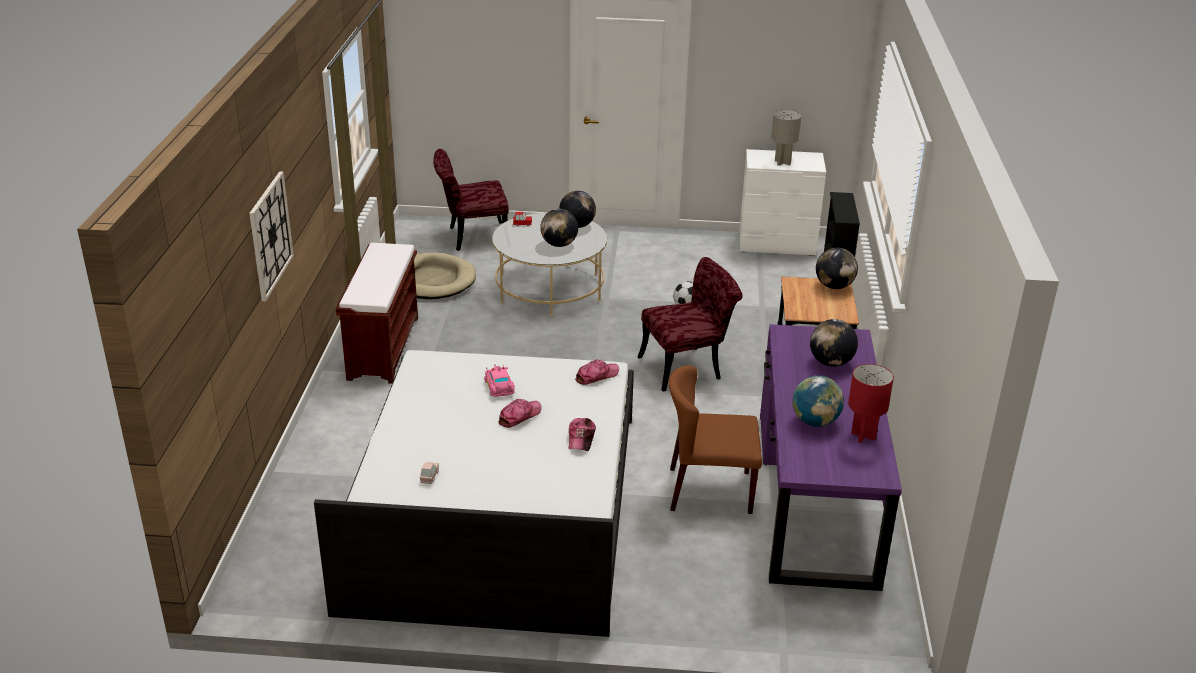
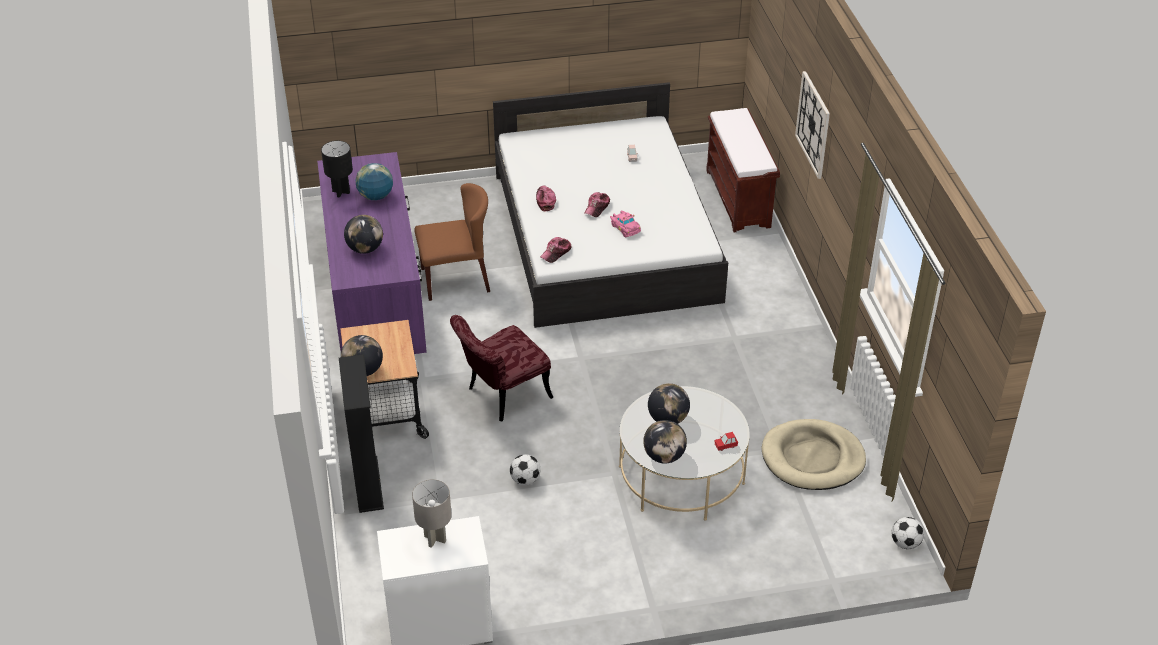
camera: 165 degrees right, 10 degrees up
(383, 347) = (791, 359): brown bench -> brown bench (738, 199)
(407, 229) = (905, 543): none -> football
(471, 237) = (819, 546): red chair -> none
(862, 436) = (341, 192): red table lamp -> black table lamp

